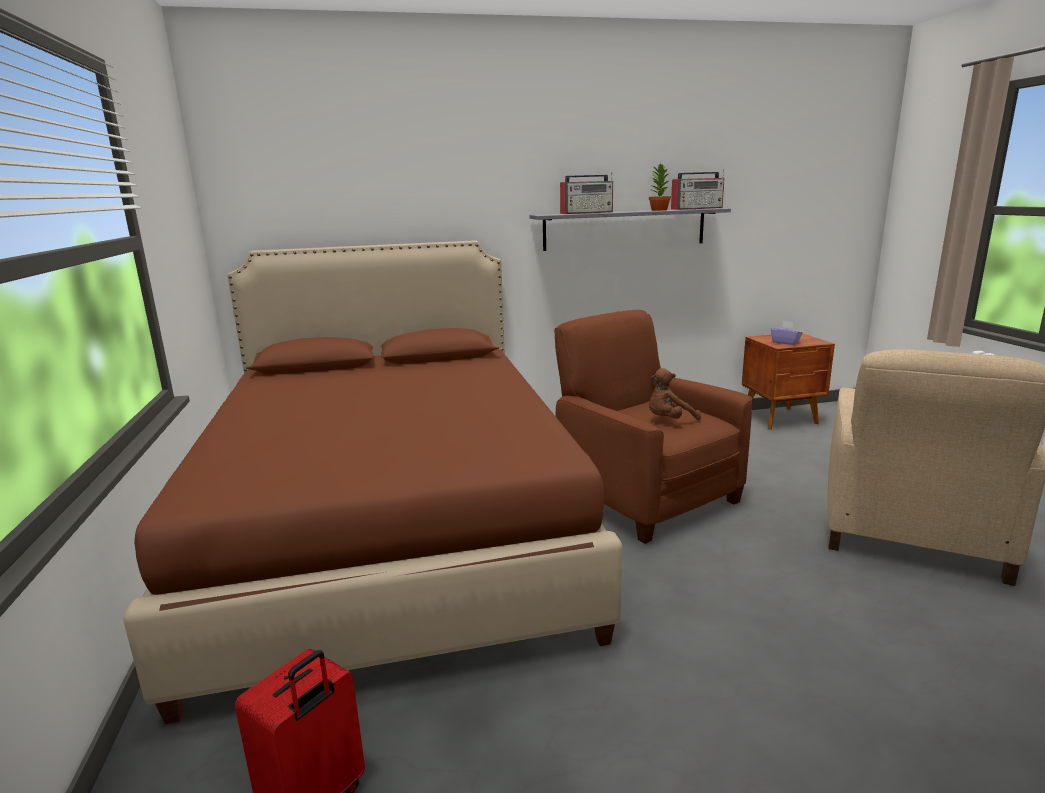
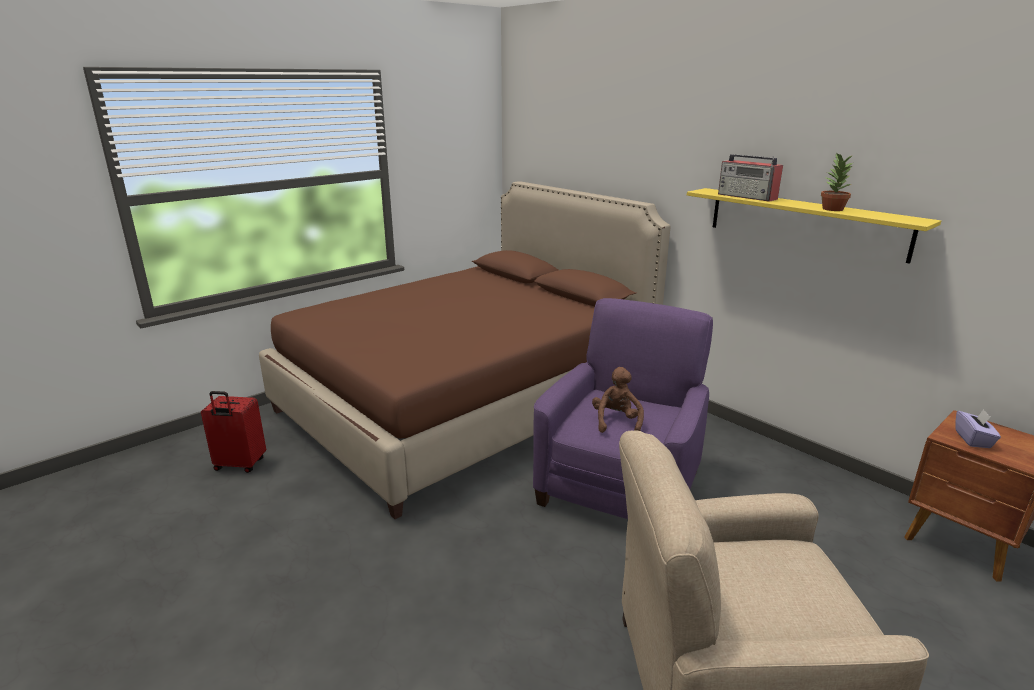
camera: 60 degrees right, 5 degrees up
(624, 229) = (804, 222): grey shelf -> yellow shelf
(645, 496) = (620, 486): brown armchair -> purple armchair
(669, 420) = (616, 422): brown plush toy -> brown plush toy turned 60 degrees clockwise
(697, 208) = (891, 217): radio -> none

